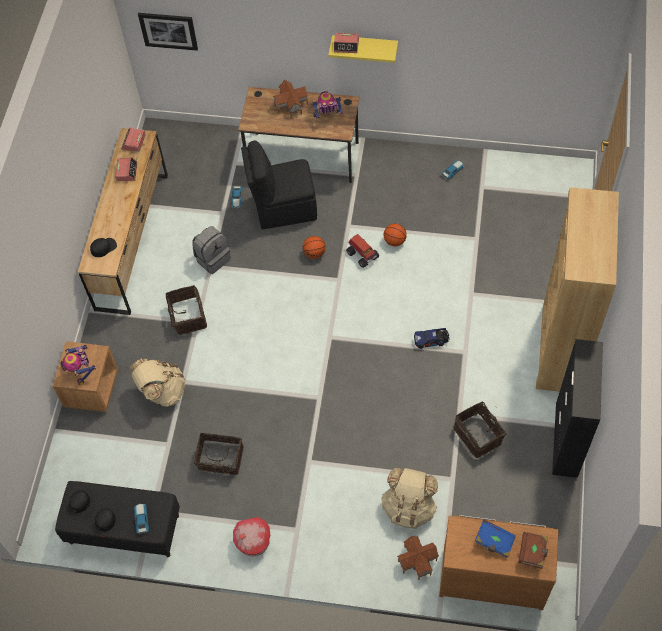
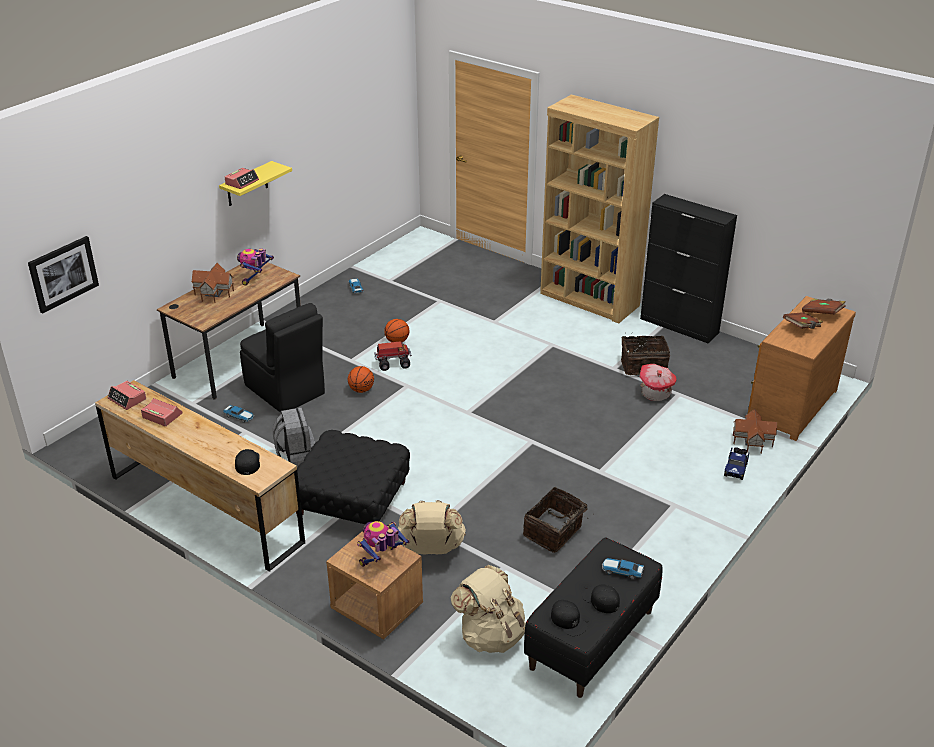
camera: 65 degrees left, 25 degrees down
(81, 370) = (381, 559): toy robot -> toy robot turned 135 degrees clockwise
(187, 316) = (351, 499): basket -> black ottoman
(253, 543) = (671, 540): toy house -> toy house (655, 393)
(283, 207) = (285, 391): black chair -> black chair turned 60 degrees counterclockwise
(409, 508) = (693, 427): beige backpack -> beige backpack (490, 635)
(431, 340) = (524, 357): toy truck -> toy truck (736, 468)
(494, 541) = (802, 327): blue book -> brown book

